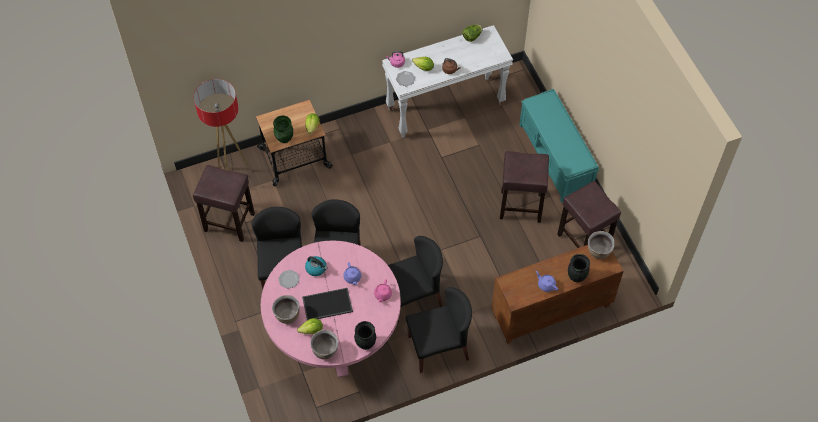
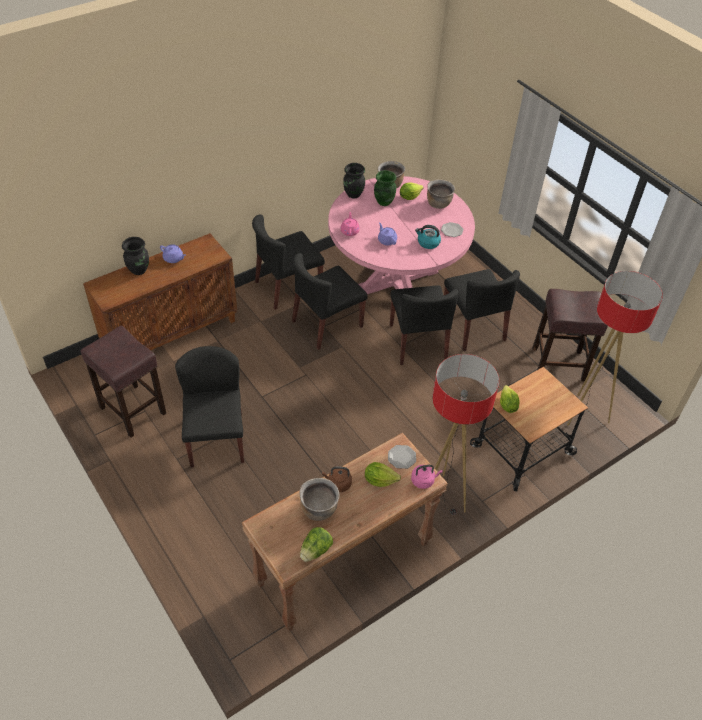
camera: 165 degrees right, 10 degrees down
(284, 138) = (534, 385): green vase -> green vase (383, 202)
(327, 305) = (403, 216): tray -> none
(366, 135) = (442, 498): none -> floor lamp
(445, 106) = (344, 565): white console table -> brown console table
(519, 206) = (216, 439): brown stool -> black chair
(555, 158) = (171, 512): turquoise bench -> none
(598, 252) = (111, 296): brown cooking pot -> brown cooking pot (319, 509)

